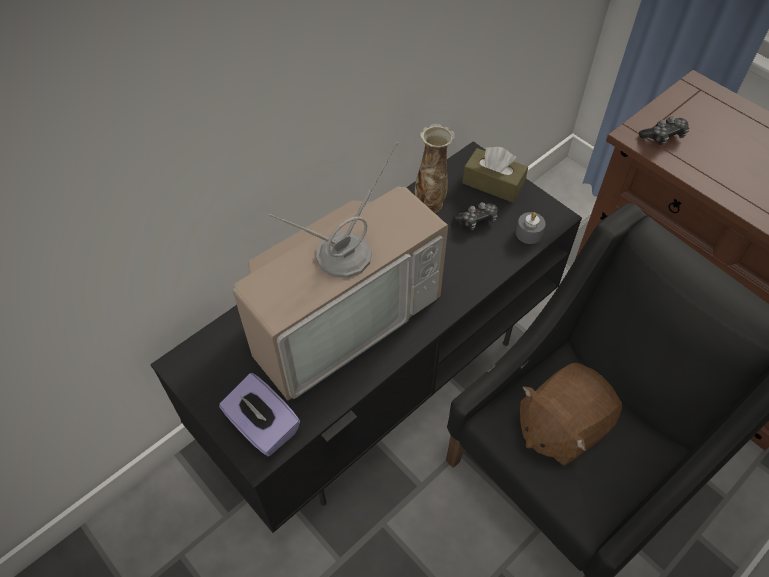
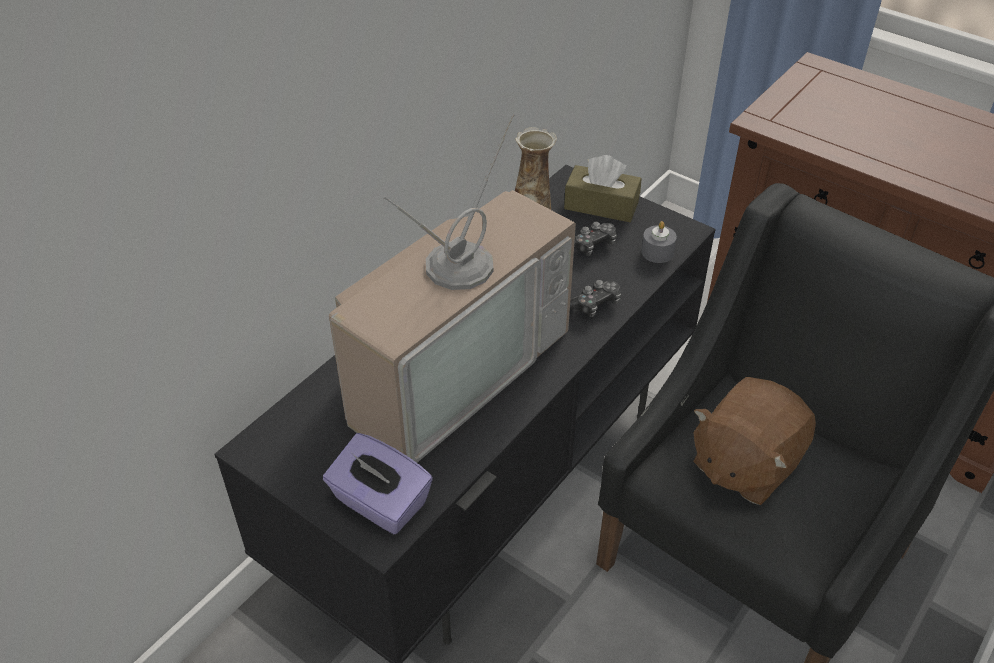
camera: 10 degrees left, 10 degrees down
(663, 136) = (793, 118): game controller -> game controller (594, 304)

